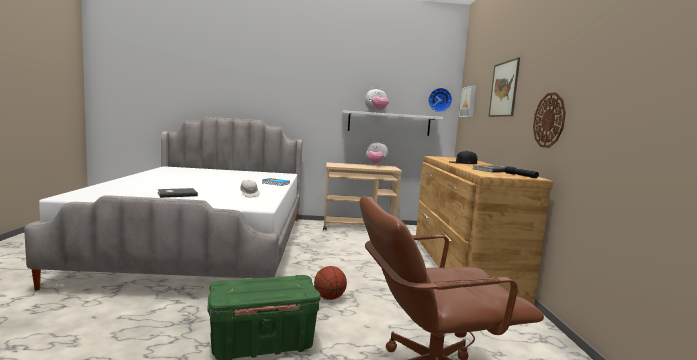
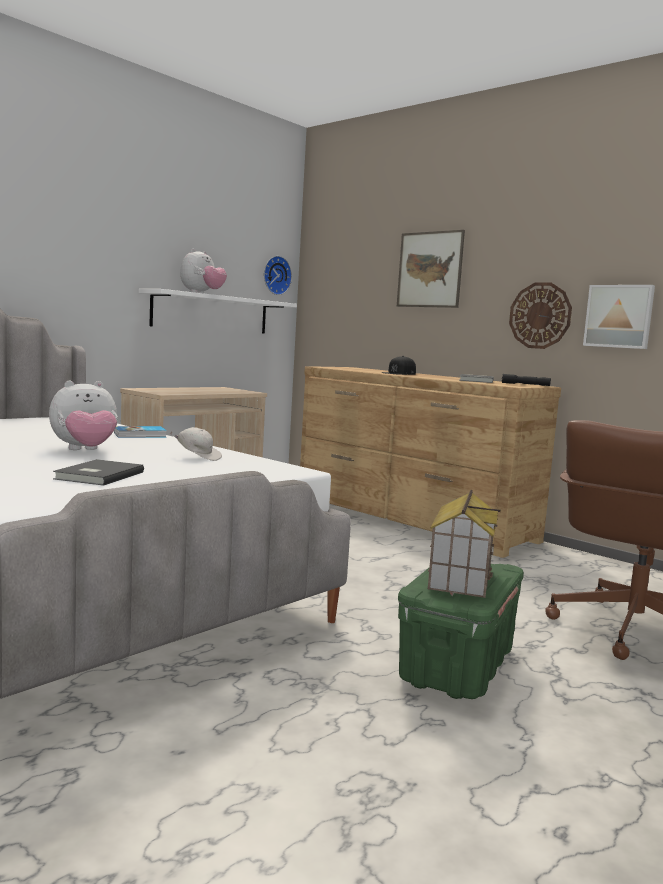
camera: 45 degrees left, 0 degrees up
(260, 286) = (459, 578): none -> toy house
(329, 298) = (386, 595): basketball -> none
(375, 165) = (204, 388): plush toy -> plush toy (85, 450)
(469, 102) = (331, 282): picture -> picture (619, 316)

